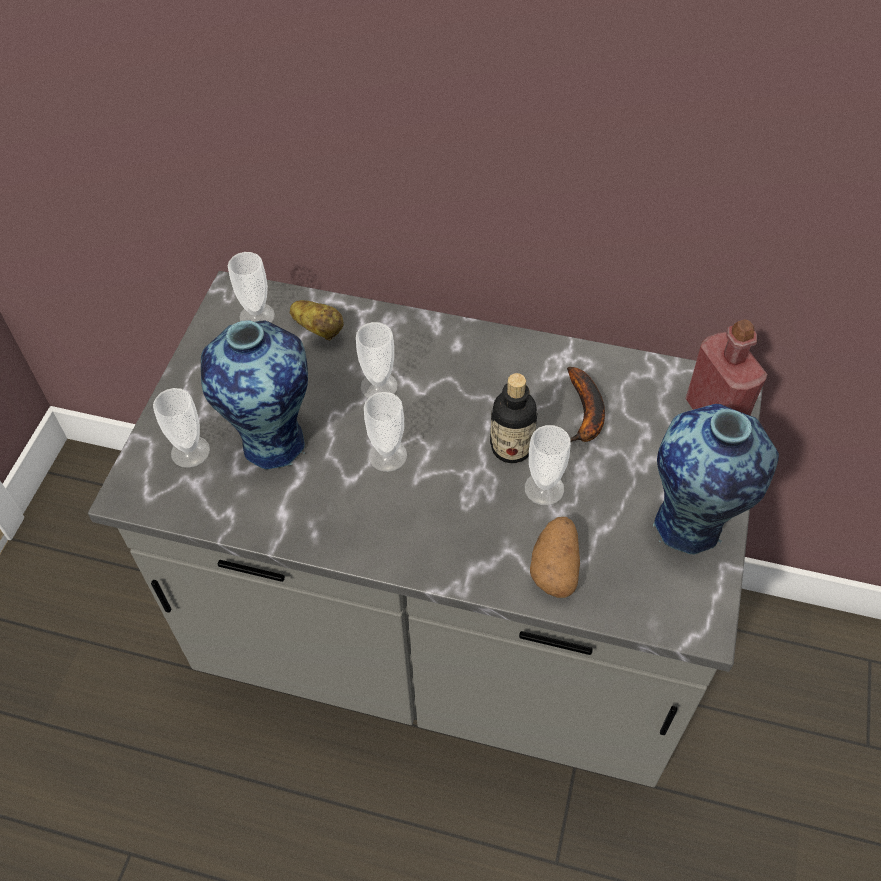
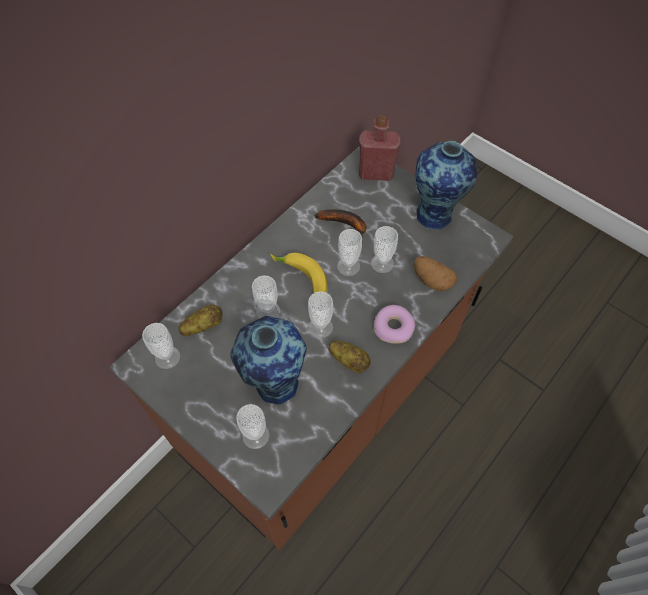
camera: 65 degrees left, 5 degrees up
(351, 511) = (349, 360): none -> potato
(437, 547) = (393, 327): none -> donut
(444, 642) = (324, 403): grey counter -> brown counter
(450, 401) = (300, 280): none -> banana
(511, 448) = (348, 266): bottle -> cup

